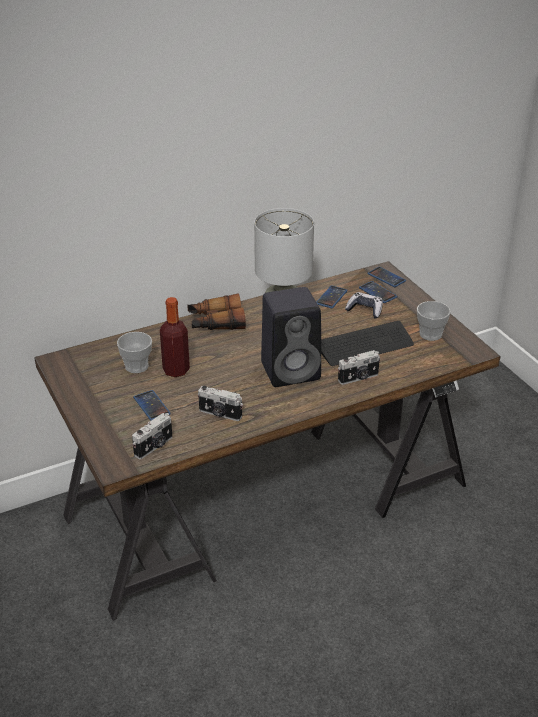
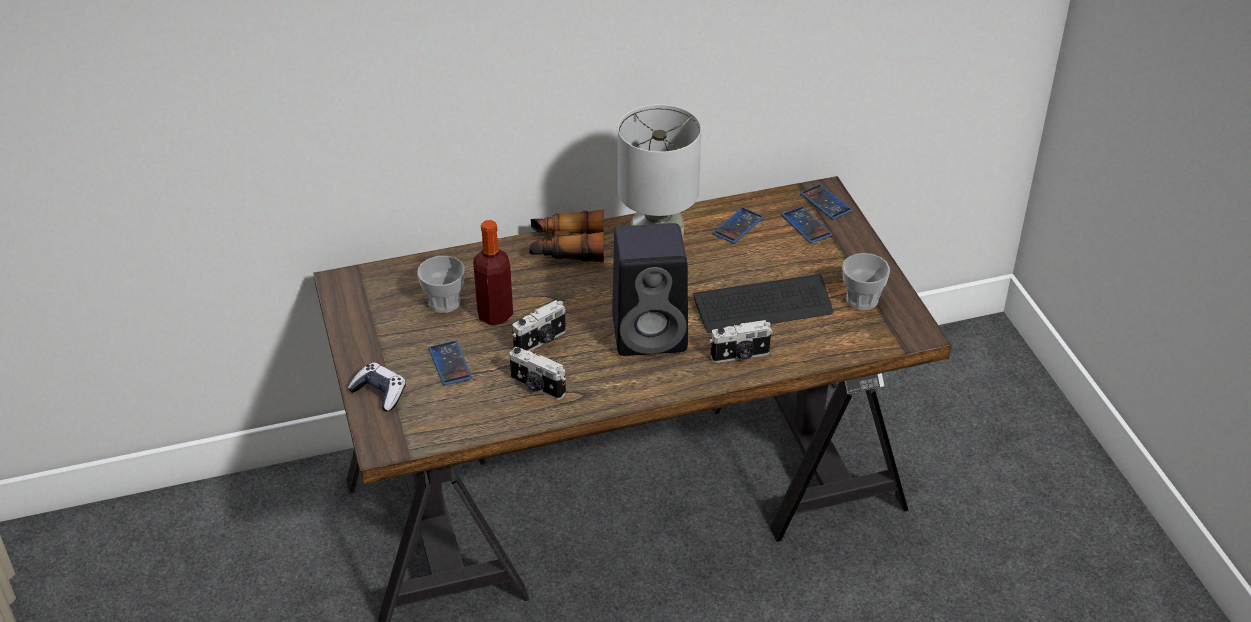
camera: 10 degrees right, 5 degrees up
(154, 446) = (439, 423): camera -> camera (541, 341)
(365, 310) = (780, 251): game controller -> game controller (379, 393)

